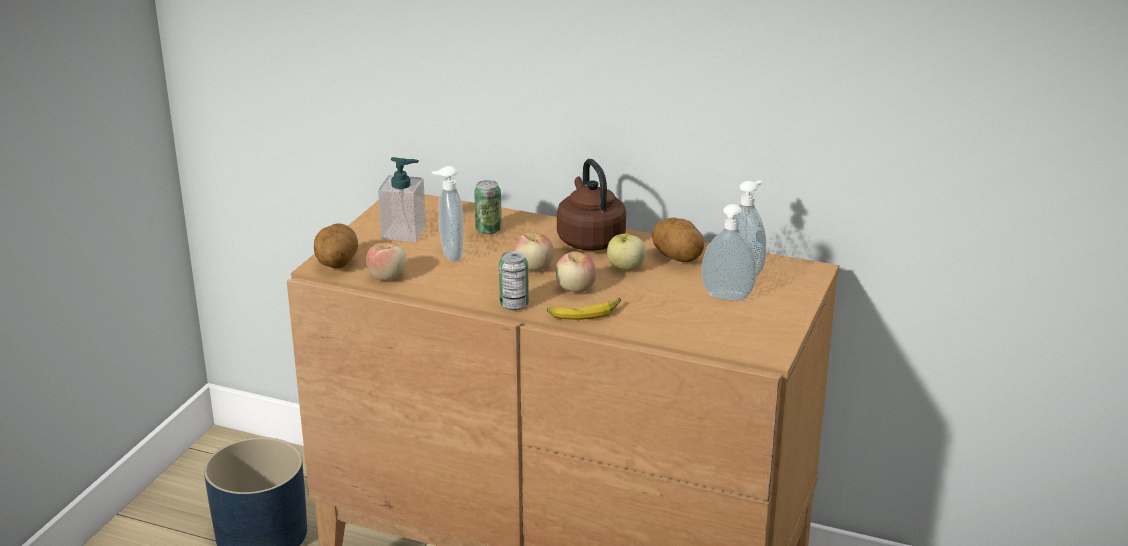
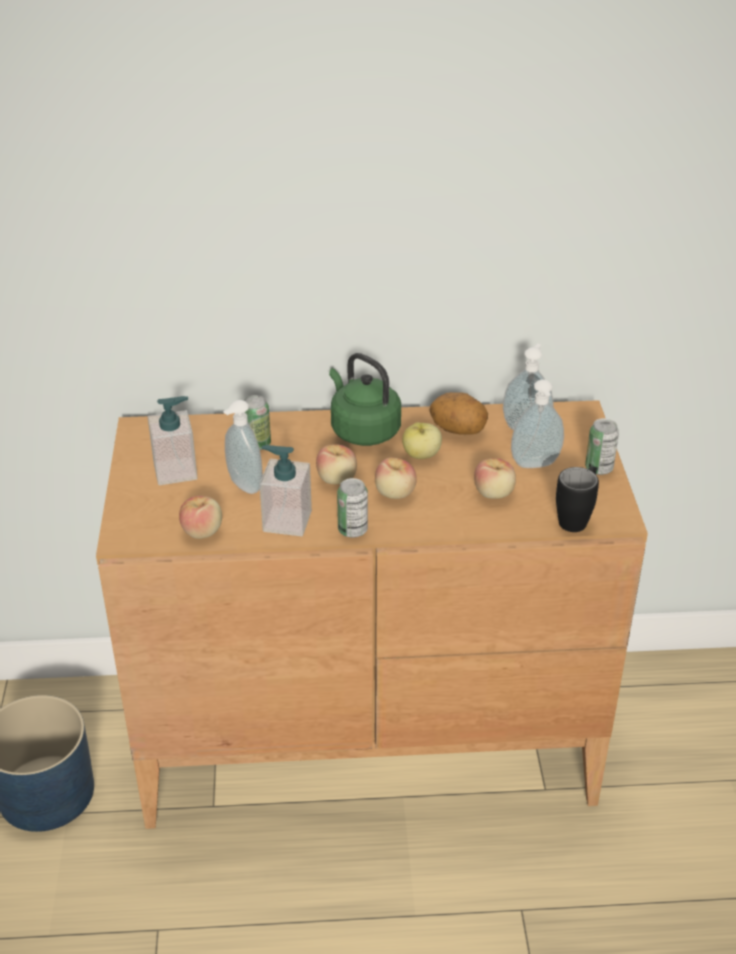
camera: 25 degrees left, 10 degrees up
(336, 264) = (137, 531): potato -> none
(463, 286) = (287, 521): none -> soap dispenser
(584, 314) = (425, 521): banana -> none
(589, 240) = (362, 430): brown kettle -> green kettle
(666, 309) = (494, 493): none -> apple
(728, 344) = (577, 518): none -> black mug
(787, 313) = (599, 468): none -> can

